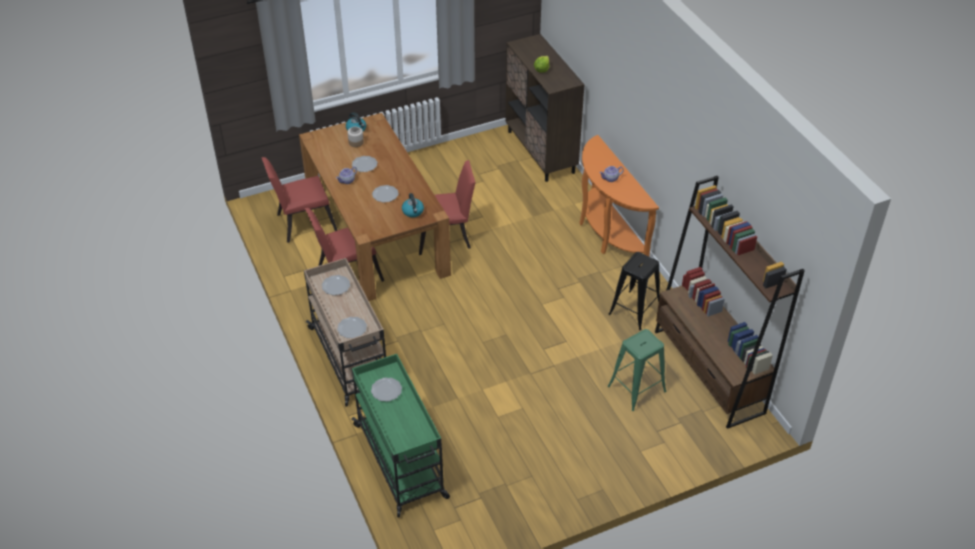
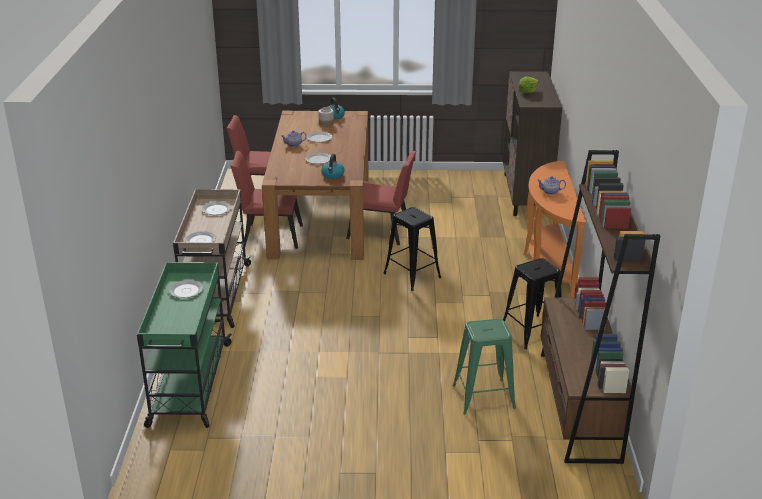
camera: 25 degrees right, 15 degrees down
(504, 280) = (412, 275): none -> black stool

